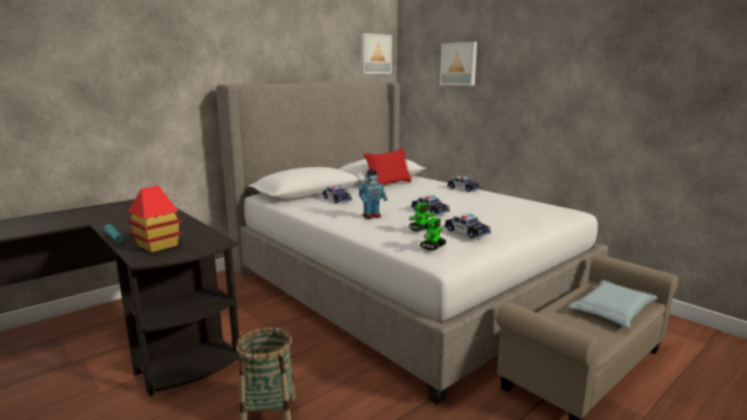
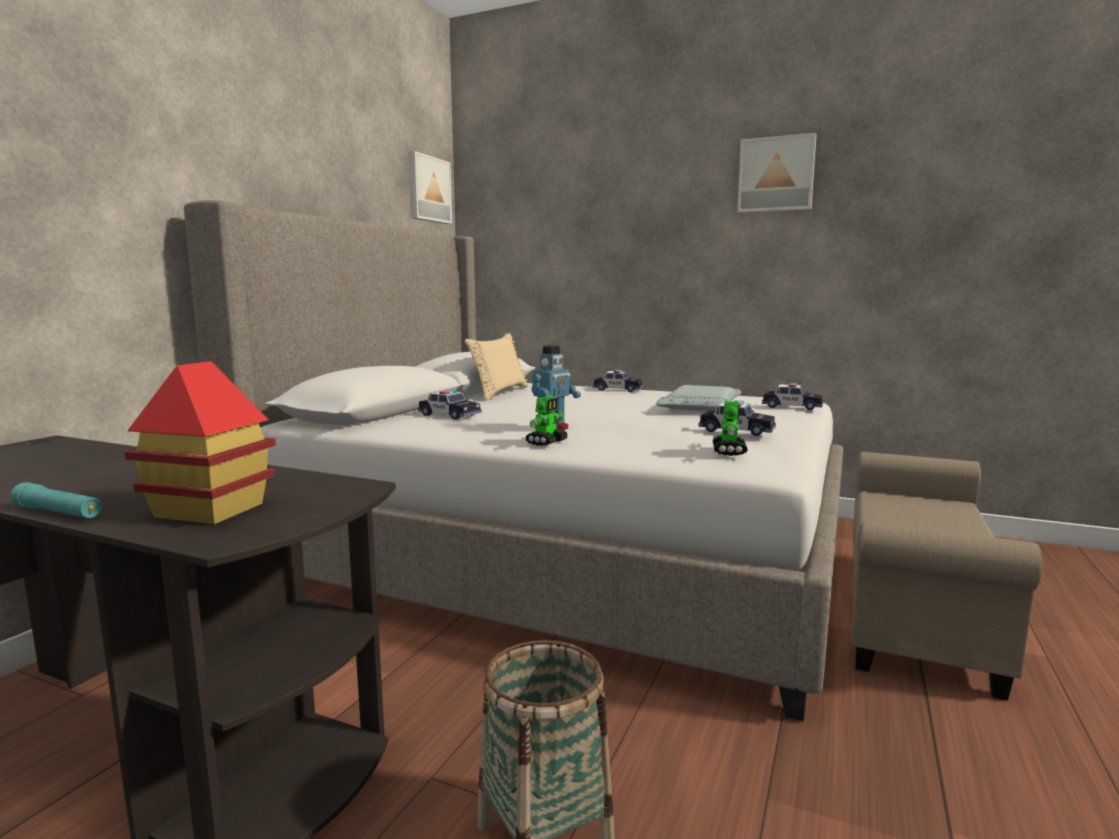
camera: 25 degrees left, 5 degrees down
(388, 185) = (499, 393): red pillow -> beige pillow
(421, 229) = (667, 433): toy robot -> toy robot (547, 442)
(430, 211) = (628, 415): toy car -> toy car (792, 407)
(459, 64) = (572, 206): picture -> picture (776, 175)
(612, 308) = (936, 517): blue pillow -> blue pillow (701, 407)

